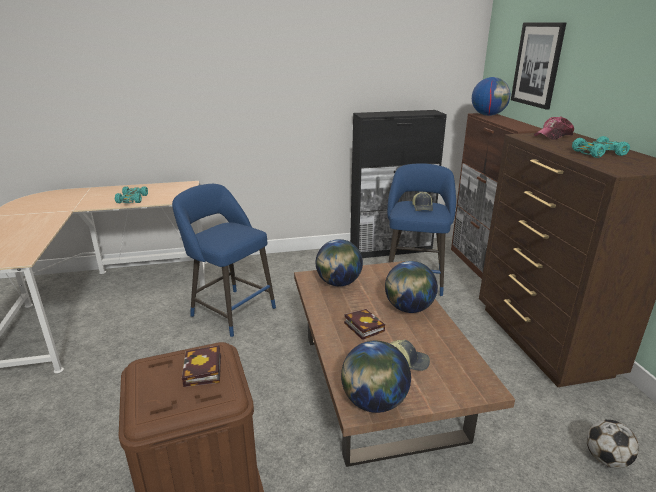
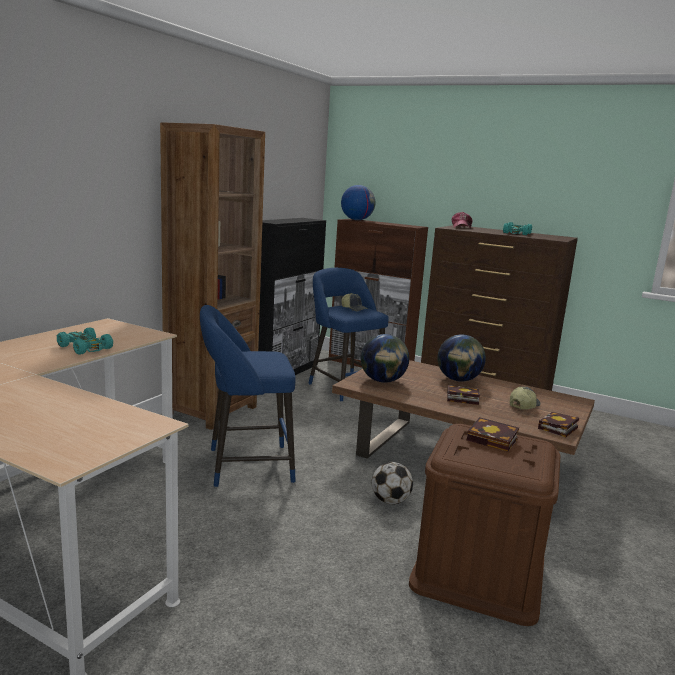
camera: 50 degrees left, 10 degrees down
(286, 263) = (211, 410): none -> brown bookcase
(374, 402) = (558, 429): globe -> book
(537, 64) = (404, 174): picture -> none
(606, 459) = (603, 438): football -> football (390, 501)

